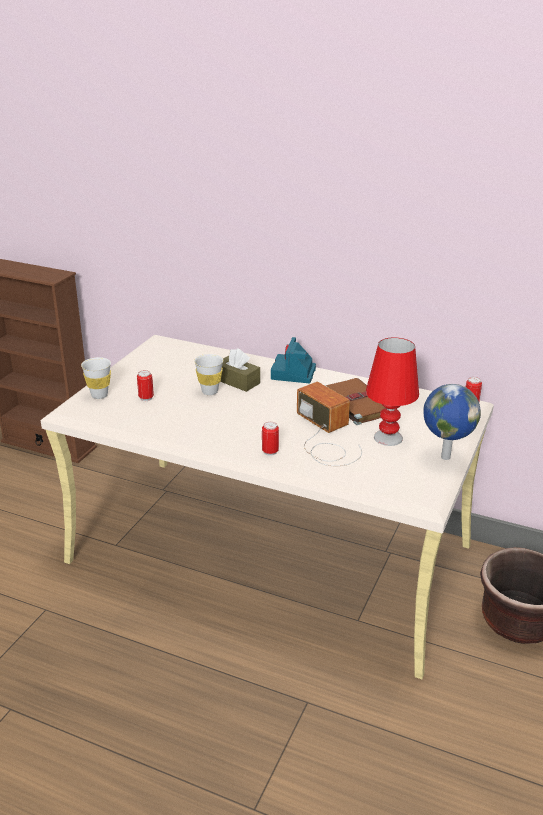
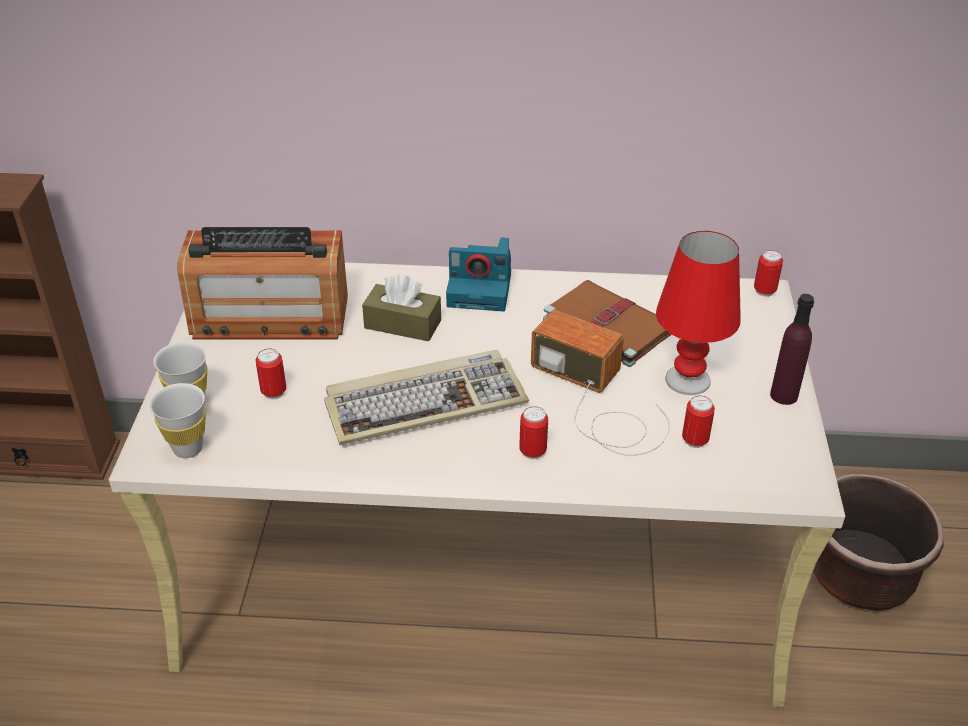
camera: 20 degrees left, 10 degrees up
(166, 365) = (270, 317): none -> radio
(209, 391) = (371, 355): white cup -> white cup (188, 448)
(225, 418) = (425, 401): none -> keyboard
(293, 374) = (481, 290): camera -> camera turned 75 degrees counterclockwise
(371, 466) = (695, 440): none -> can
(444, 457) = (784, 395): globe -> purple bottle

